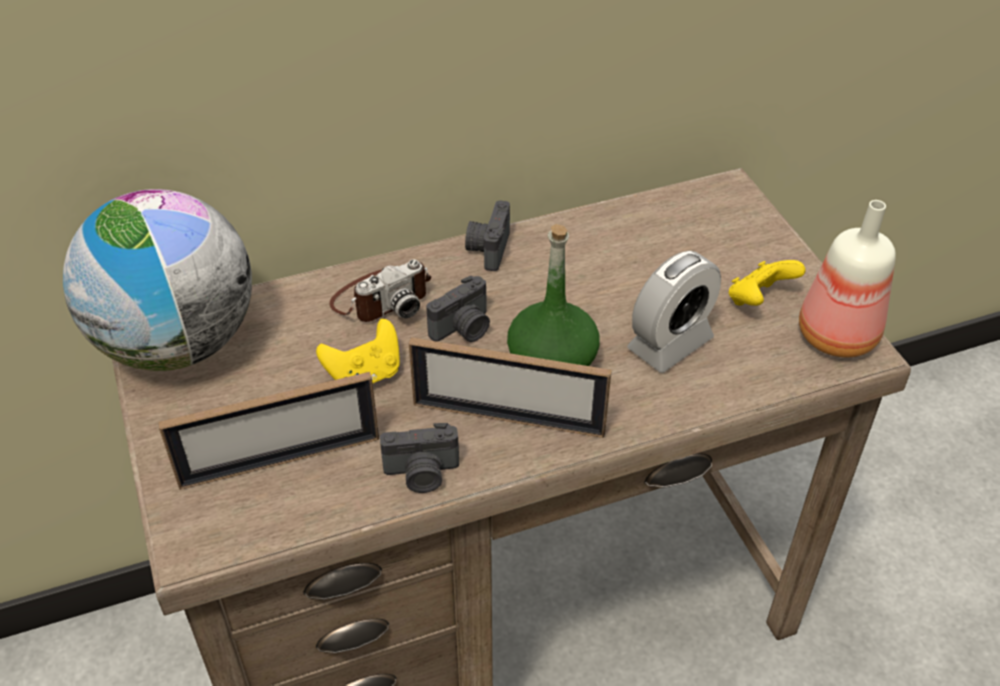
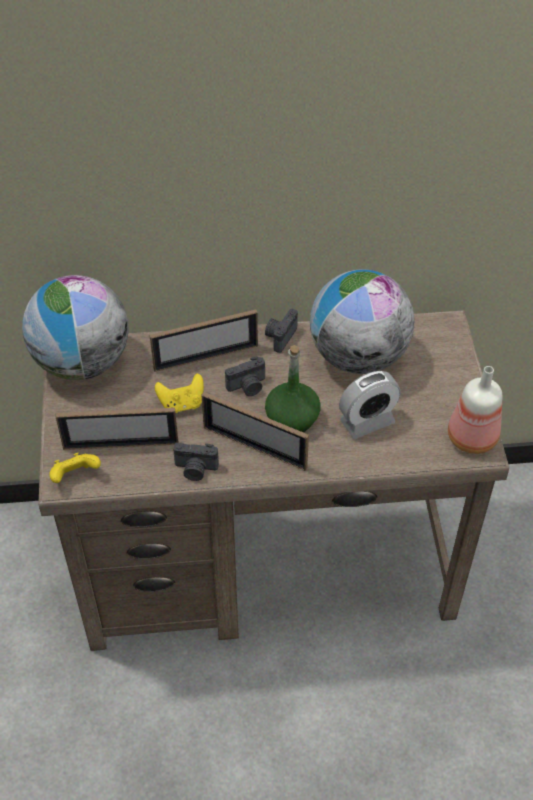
camera: 15 degrees right, 5 degrees up
(381, 299) = (206, 357): camera -> picture frame
(617, 254) = (358, 356): none -> globe
(758, 300) = (433, 405): yellow game controller -> yellow game controller (75, 476)

